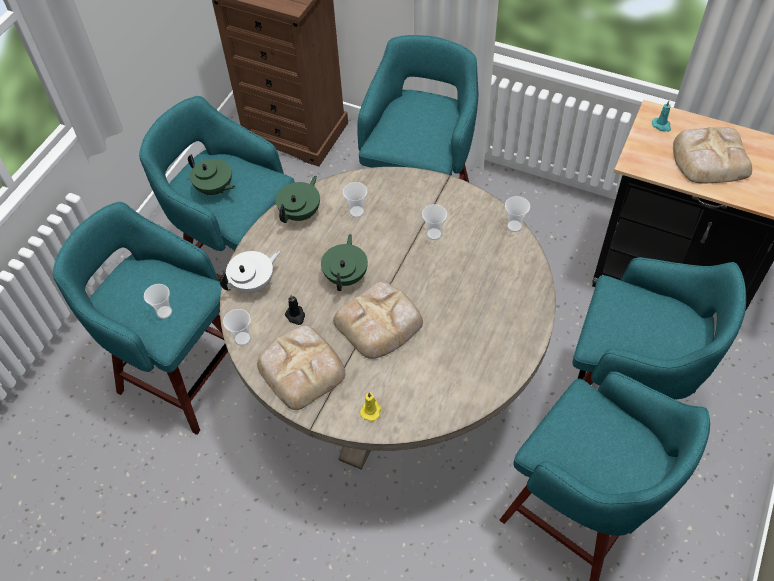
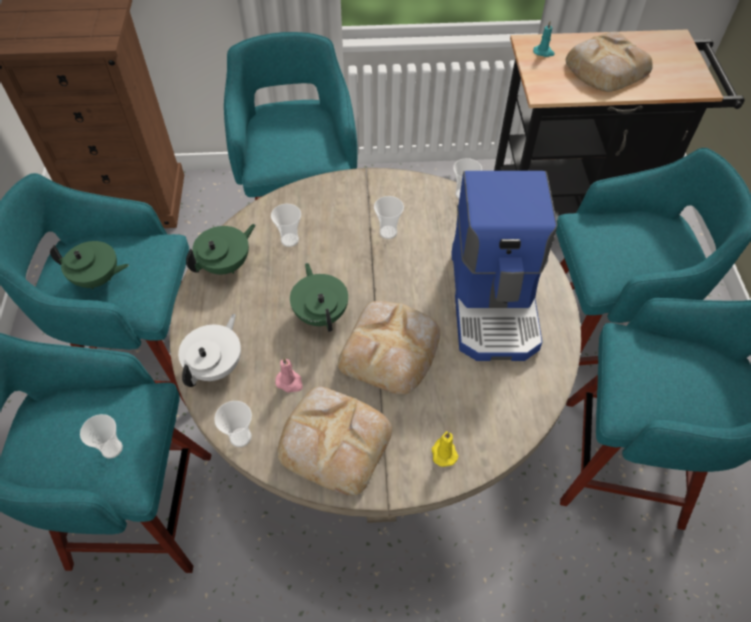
camera: 30 degrees left, 0 degrees up
(295, 316) = (290, 382): black candle -> pink candle
(301, 213) = (226, 264): green teapot -> green teapot turned 45 degrees clockwise
(481, 321) = (495, 302): none -> coffee machine

